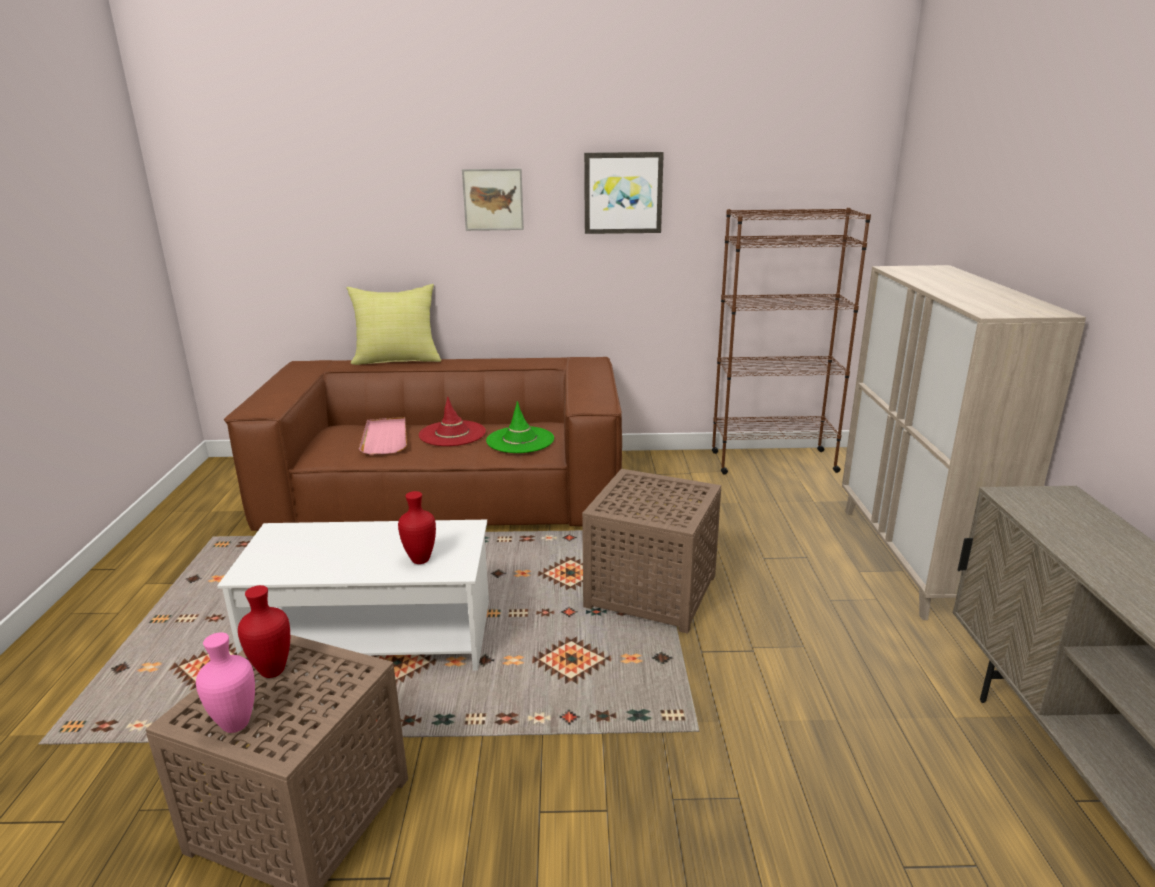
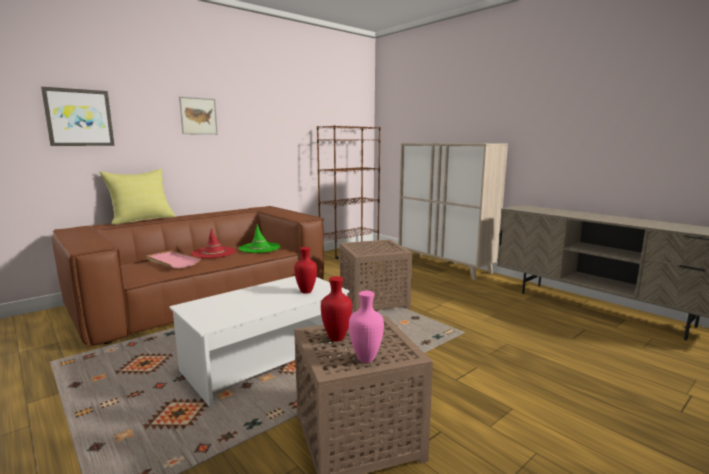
camera: 40 degrees left, 10 degrees down
(623, 193) = (268, 116): picture -> picture (79, 117)

